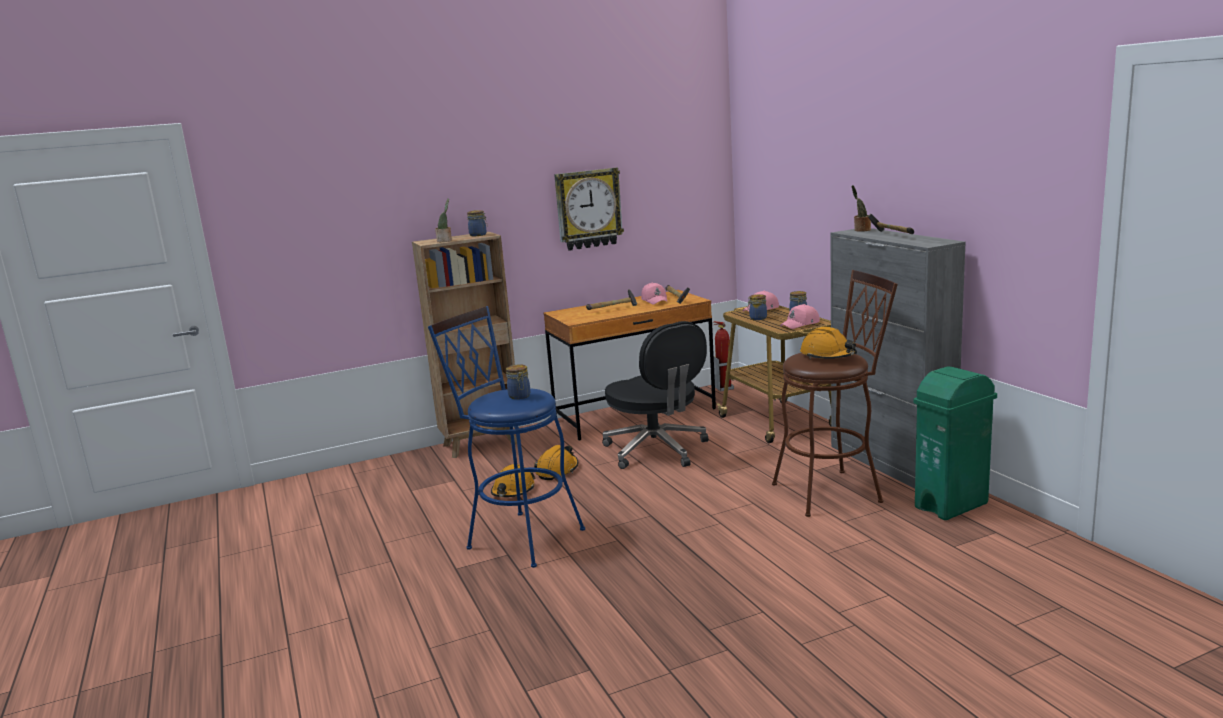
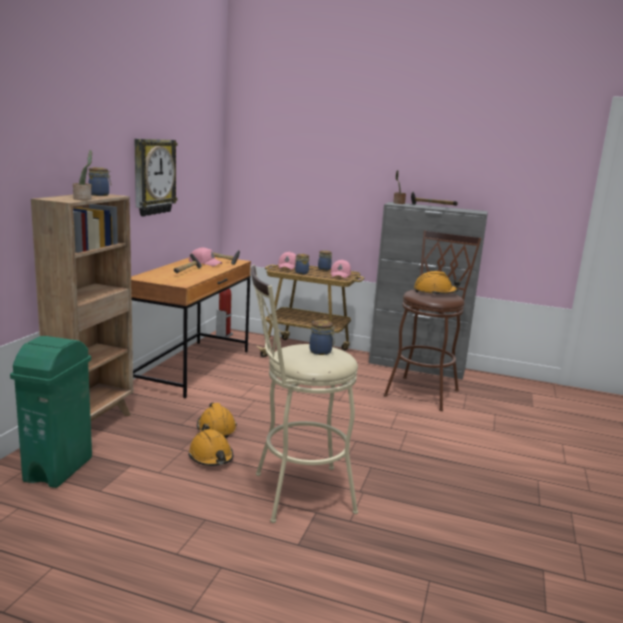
camera: 50 degrees left, 0 degrees up
(518, 536) = (294, 493): blue stool -> beige stool
(657, 450) = (265, 391): black office chair -> none
(952, 505) = (489, 383): green trash can -> green trash can (59, 469)

